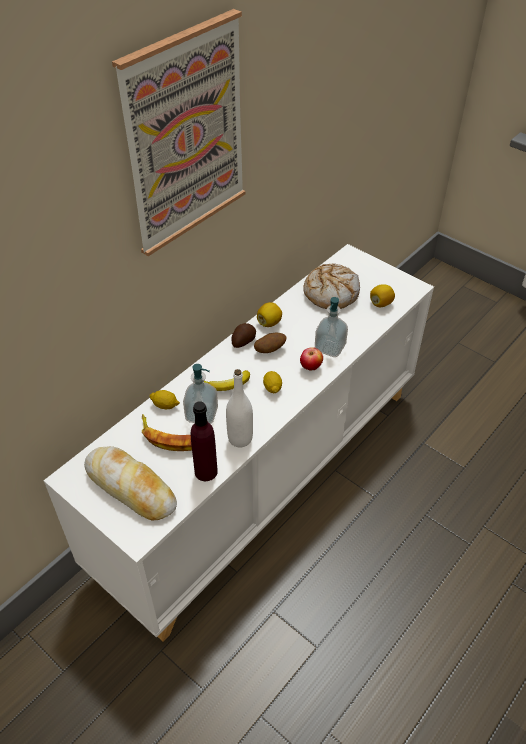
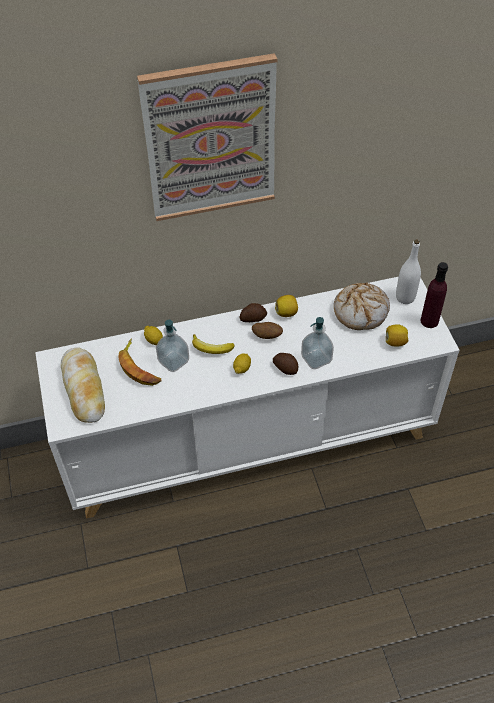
camera: 35 degrees right, 5 degrees up
(206, 471) = (141, 406): purple bottle -> purple bottle (429, 321)
(240, 438) = (185, 395): white bottle -> white bottle (405, 297)
(310, 368) = (285, 367): apple -> potato

